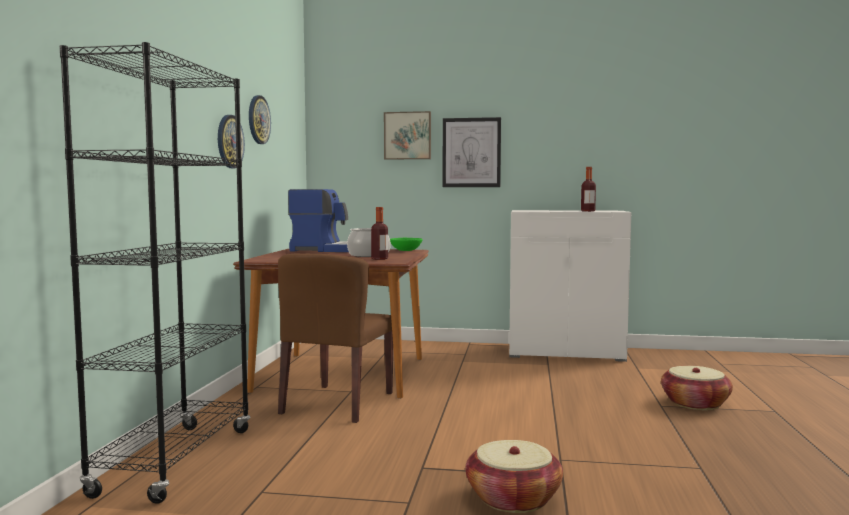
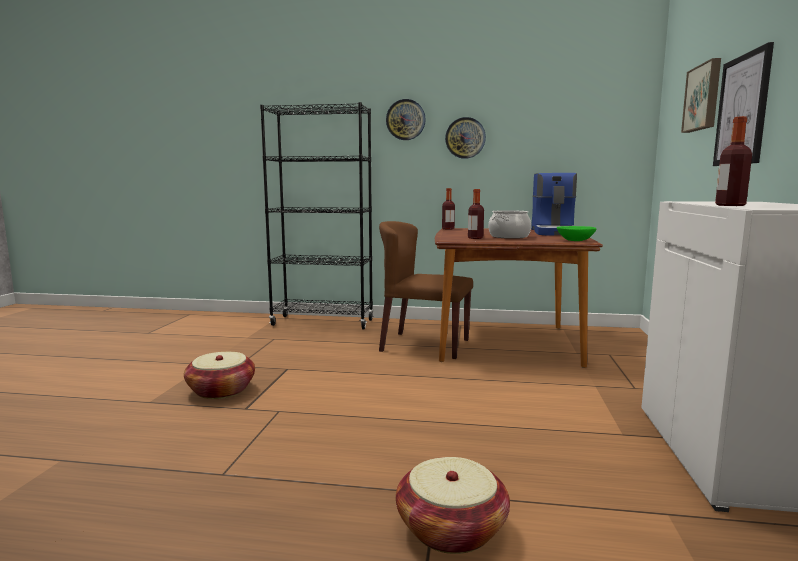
camera: 90 degrees right, 5 degrees up
(258, 119) = (523, 113): wall clock -> wall clock (405, 120)
(258, 261) = (448, 229): none -> bottle

